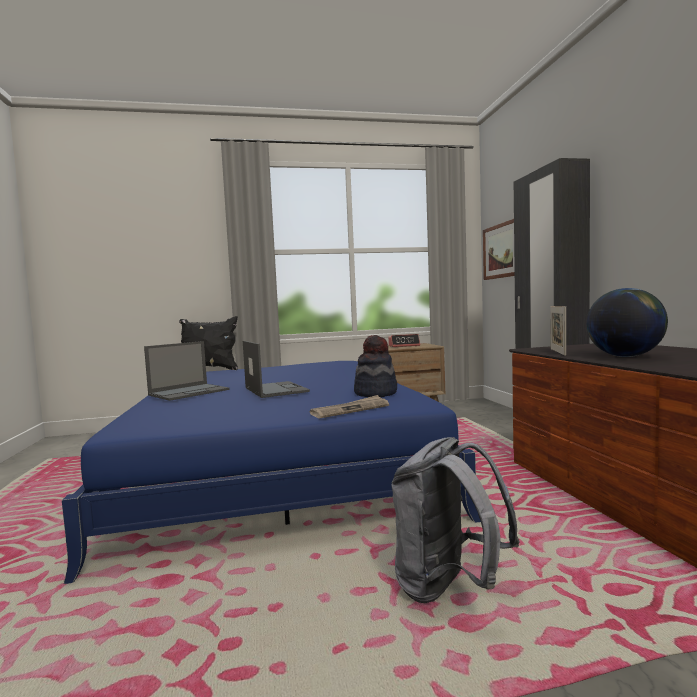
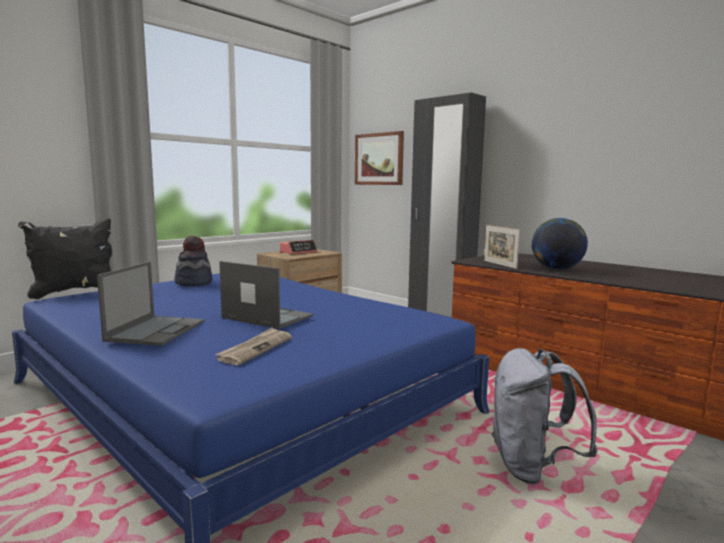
camera: 35 degrees left, 5 degrees up
(350, 409) = (399, 332): newspaper -> newspaper (255, 348)
(375, 393) = (376, 311): hat -> hat (194, 283)

